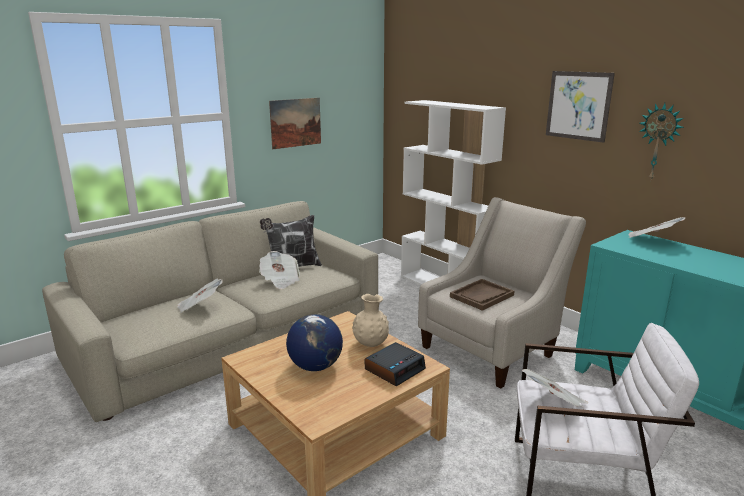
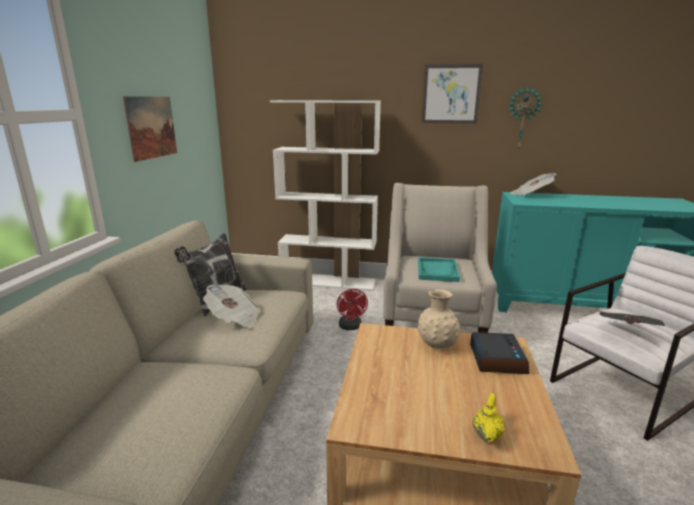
camera: 40 degrees left, 0 degrees up
(200, 307) = (181, 389): newspaper -> none
(300, 397) = (486, 434): none -> yellow teapot
(315, 366) = (437, 392): globe -> none
(406, 328) = (351, 327): none -> red fan
(482, 296) = (437, 271): brown tray -> turquoise tray

